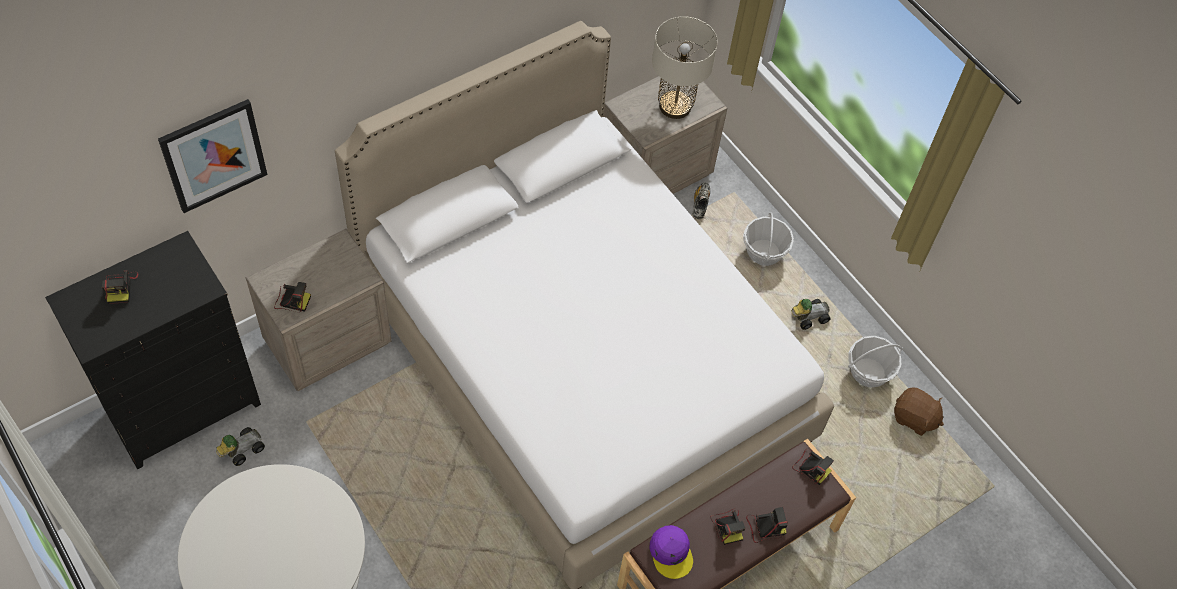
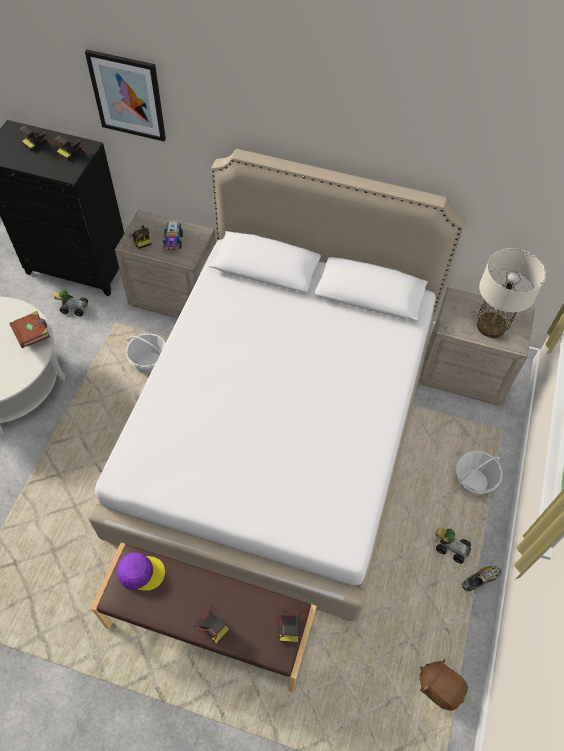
camera: 55 degrees right, 0 degrees up
(298, 490) = (33, 334): none -> brown book
(326, 275) = (173, 241): none -> toy truck
(671, 553) = (141, 572): purple cap -> purple cap turned 120 degrees counterclockwise
(700, 204) = (469, 416): shoe -> shoe (480, 580)
(727, 526) = (192, 596): camera -> camera (73, 151)
(868, 372) = (446, 623): basket -> basket (149, 362)
(914, 418) = (439, 687): brown plush toy -> brown plush toy turned 135 degrees clockwise

